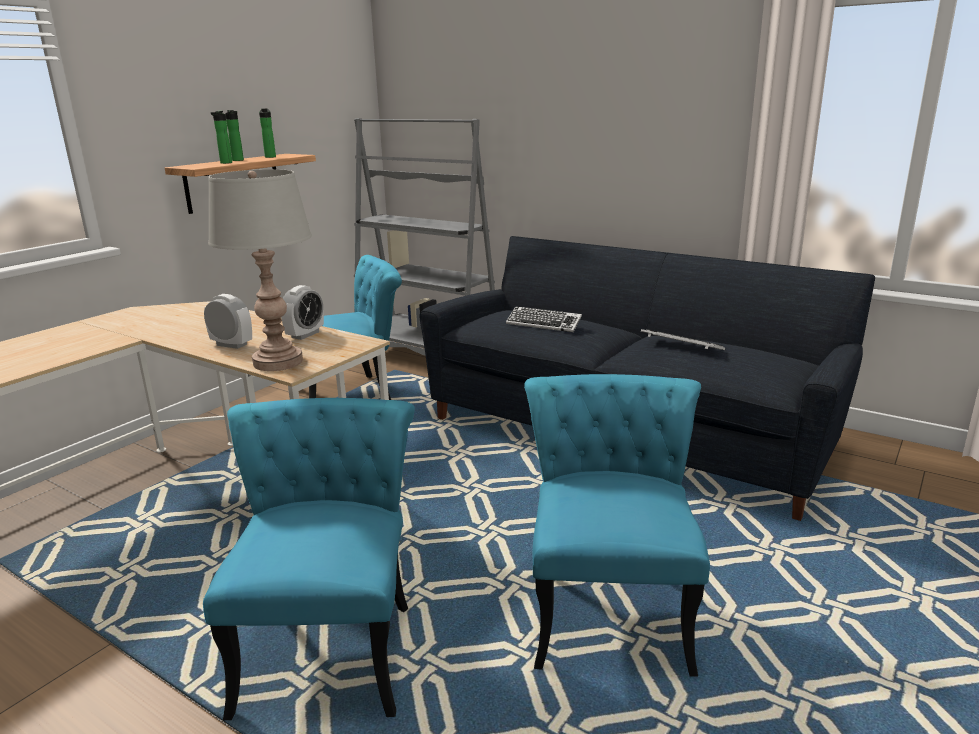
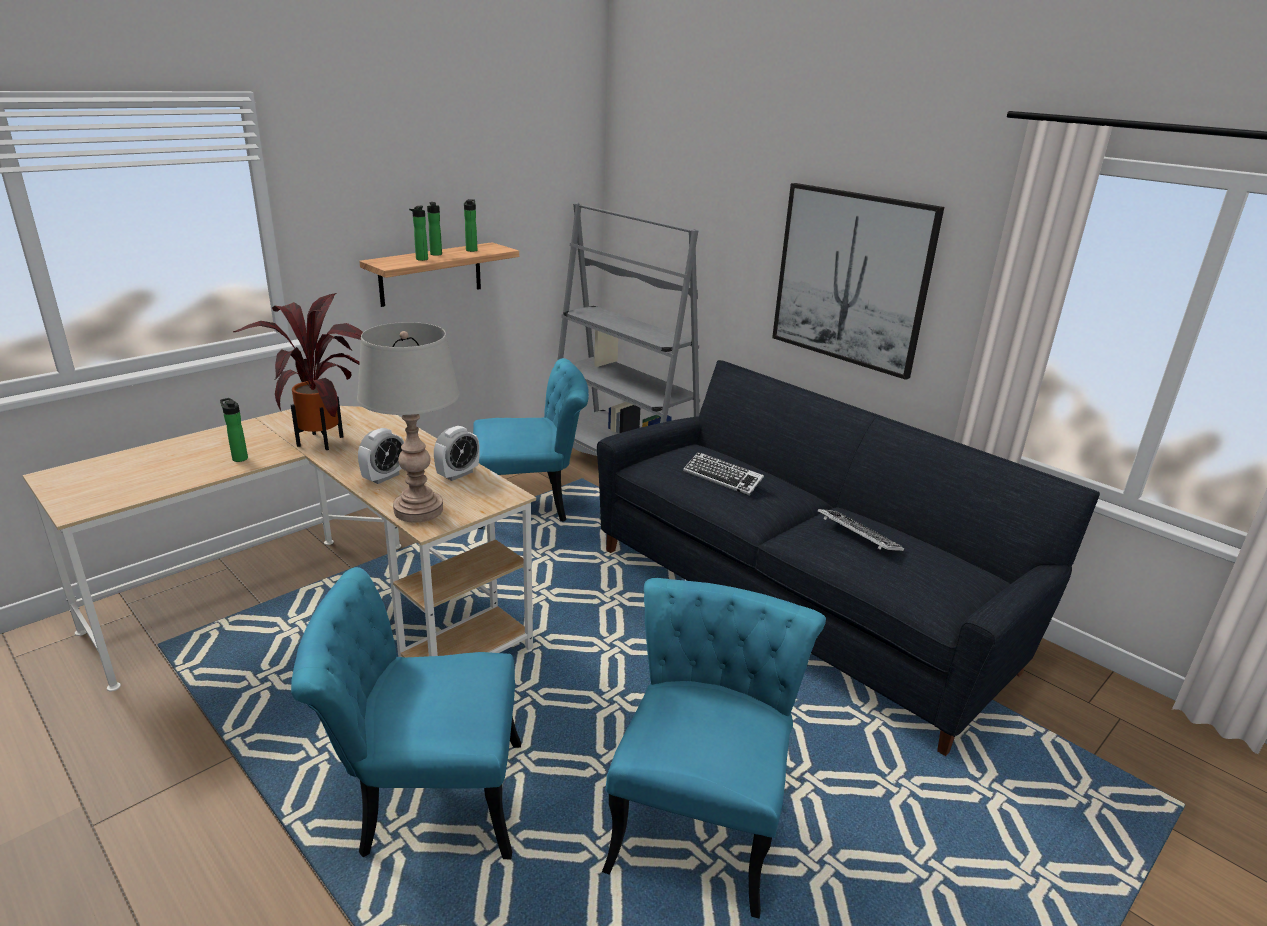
camera: 10 degrees right, 5 degrees up
(71, 349) = (239, 458): none -> bottle
(158, 327) = (325, 440): none -> potted plant
(231, 345) = (384, 477): alarm clock -> alarm clock turned 90 degrees clockwise
(331, 642) = (424, 799): turquoise chair -> turquoise chair turned 105 degrees counterclockwise
(623, 141) = (851, 278): none -> picture

